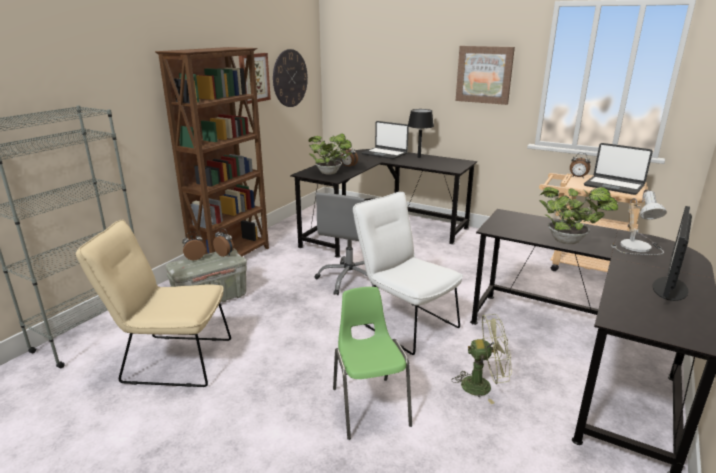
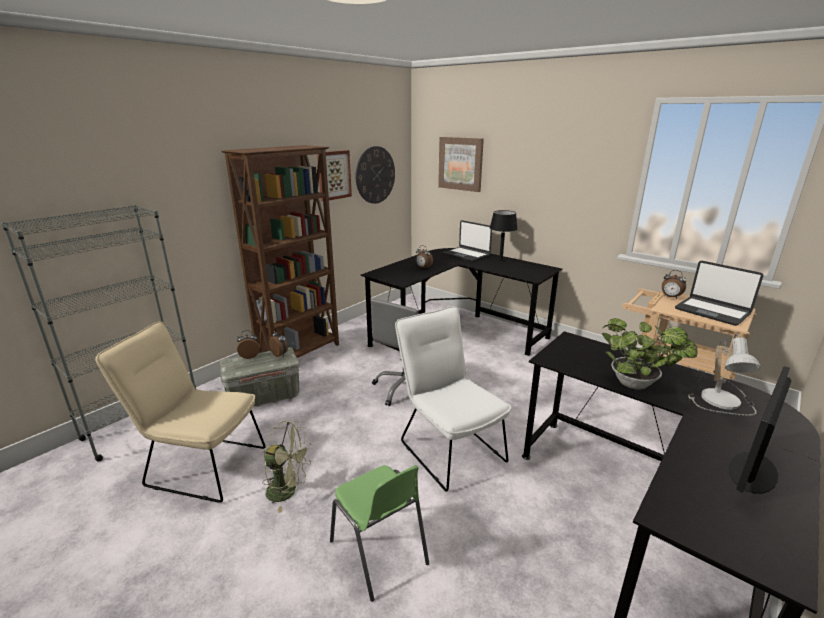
camera: 10 degrees right, 0 degrees up
(330, 173) = (401, 274): potted plant -> none
(369, 406) = (379, 553): green chair -> green chair turned 150 degrees clockwise
(483, 385) = (514, 544): green fan -> green fan (288, 491)
(484, 74) = (574, 177): picture -> picture (460, 164)

